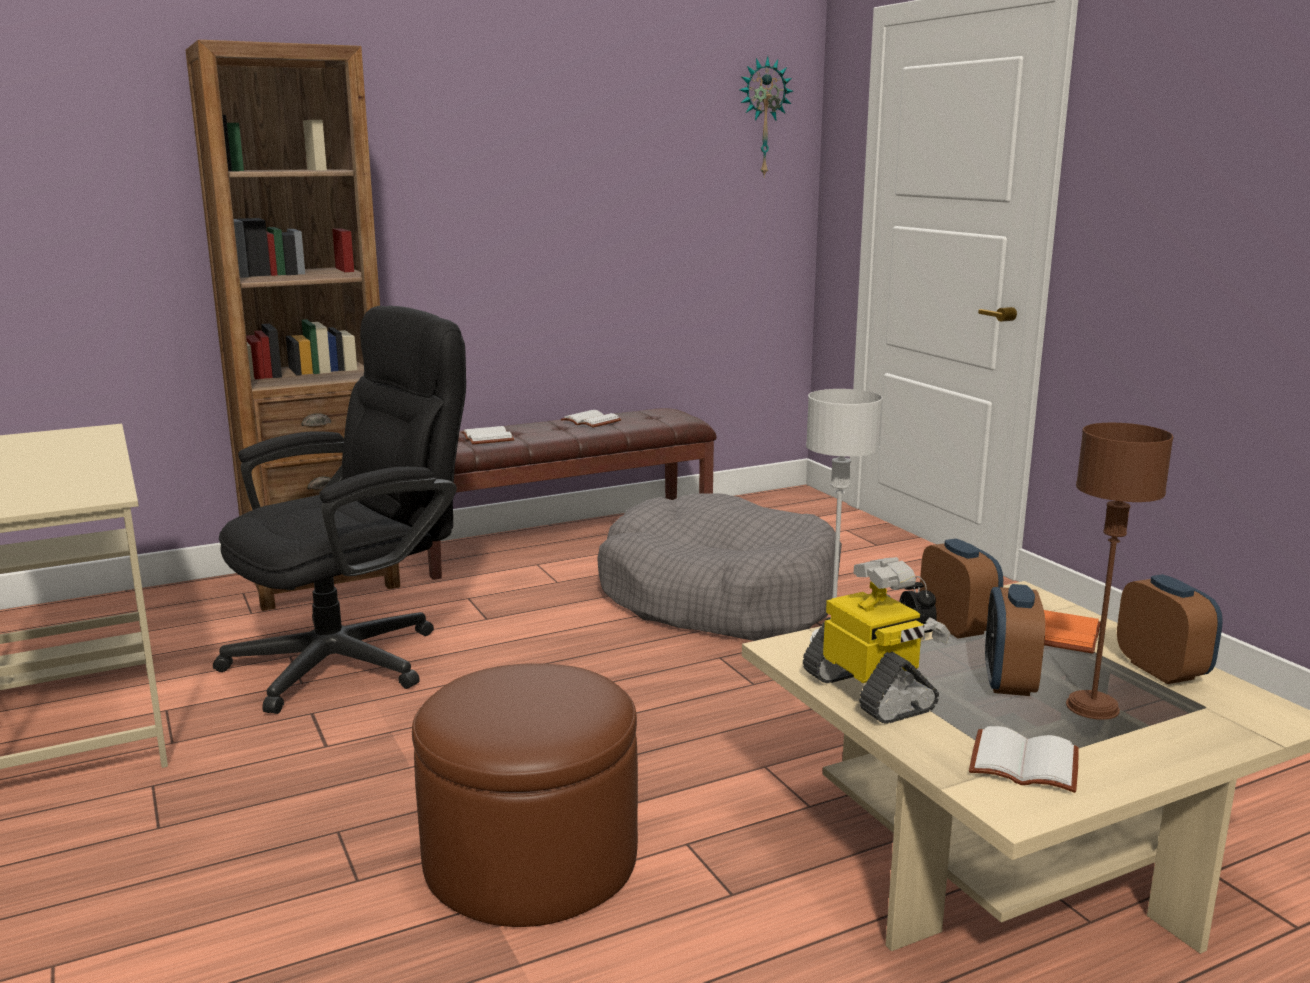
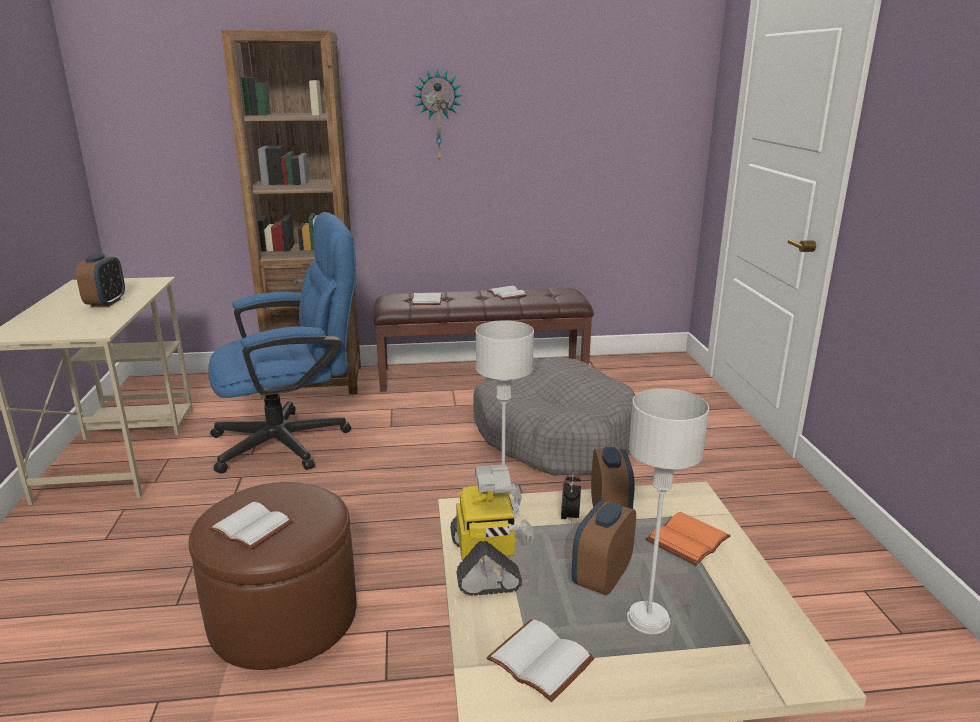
camera: 20 degrees right, 5 degrees up
(354, 657) = (294, 440): black office chair -> blue office chair
(519, 716) = (254, 526): none -> white book
(763, 117) = (664, 73): wall clock -> wall clock (438, 116)
(1092, 706) = (648, 618): brown table lamp -> grey table lamp
(1162, 670) = (743, 595): alarm clock -> alarm clock (106, 303)

